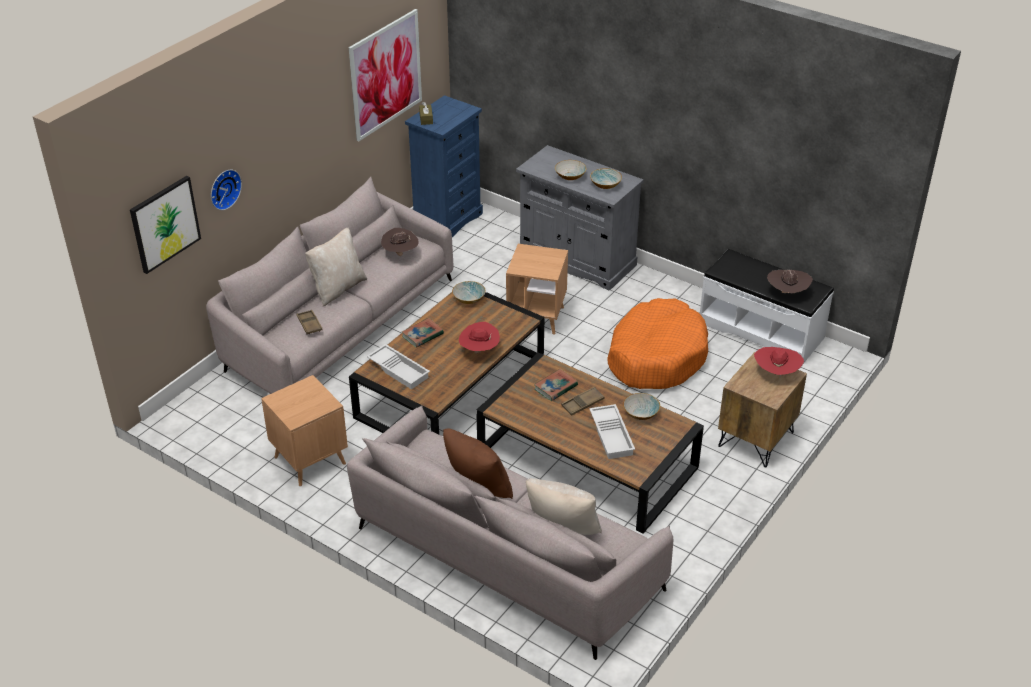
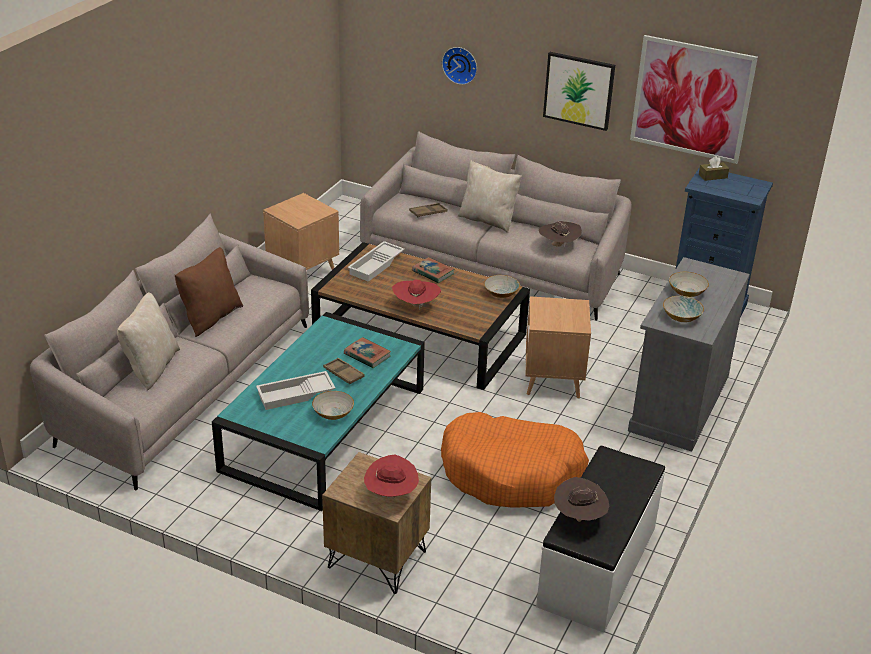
camera: 80 degrees right, 5 degrees down
(165, 223) = (396, 49): picture -> picture (579, 90)
(586, 459) = (324, 428): brown coffee table -> turquoise coffee table

